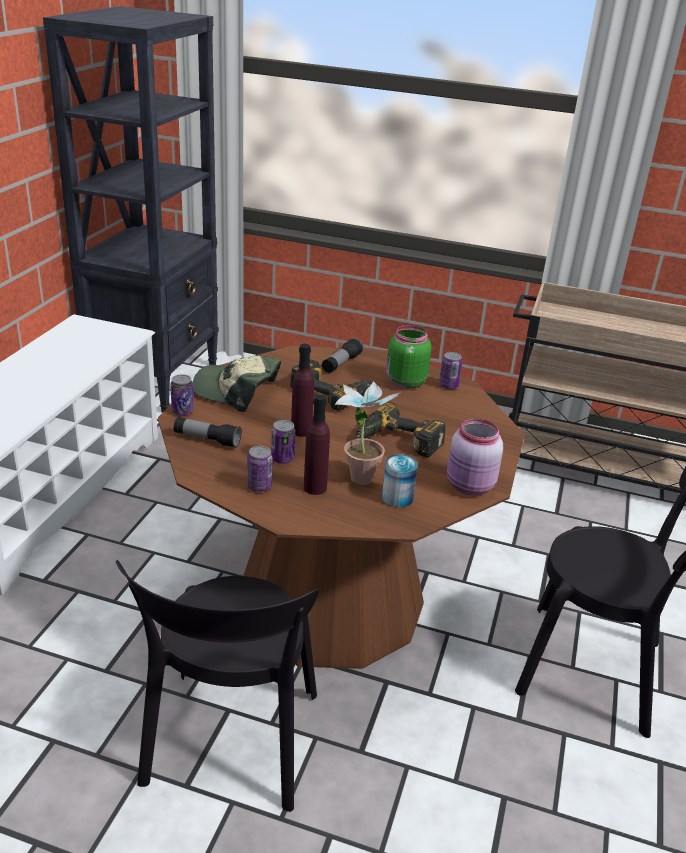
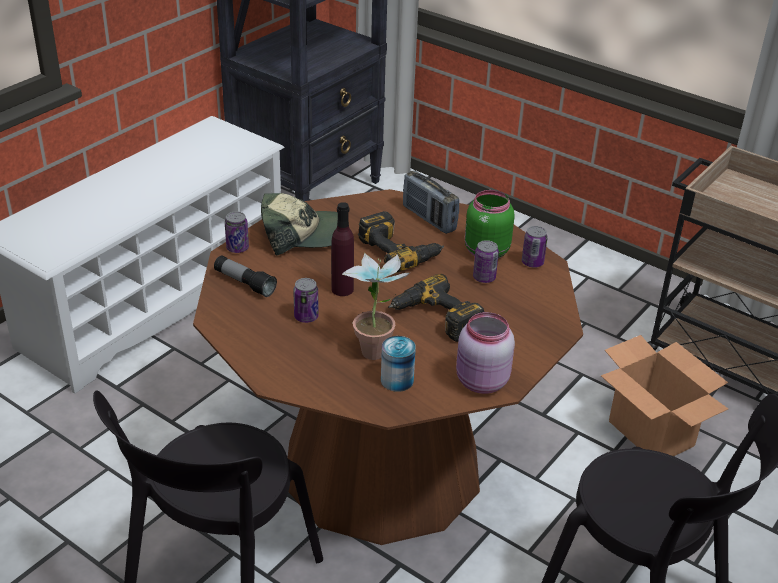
camera: 20 degrees right, 5 degrees up
(236, 391) = (302, 234): cap -> cap turned 135 degrees clockwise
(259, 486) = (267, 342): can -> can (484, 278)
(315, 487) = (320, 353): purple bottle -> none
(341, 364) = (429, 219): flashlight -> radio
(534, 526) = (652, 434): none -> cardboard box

